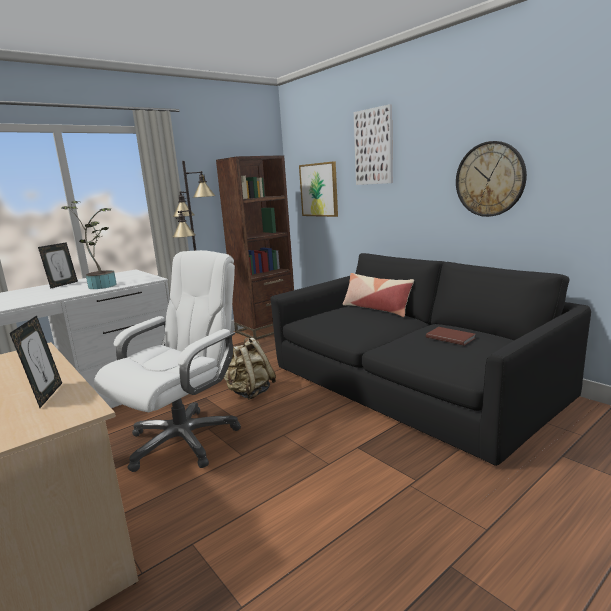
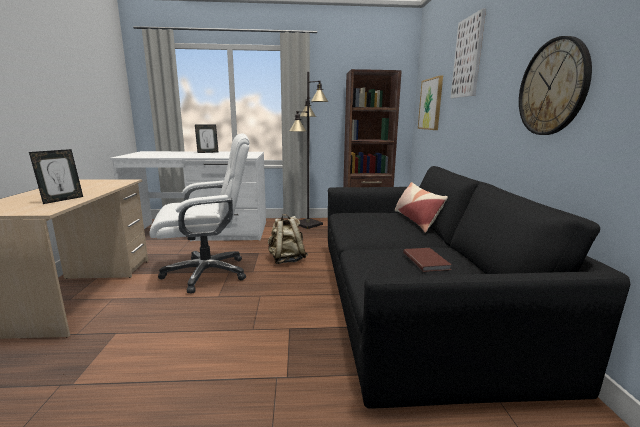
camera: 35 degrees right, 0 degrees up
(102, 285) = (219, 155): potted plant -> none

